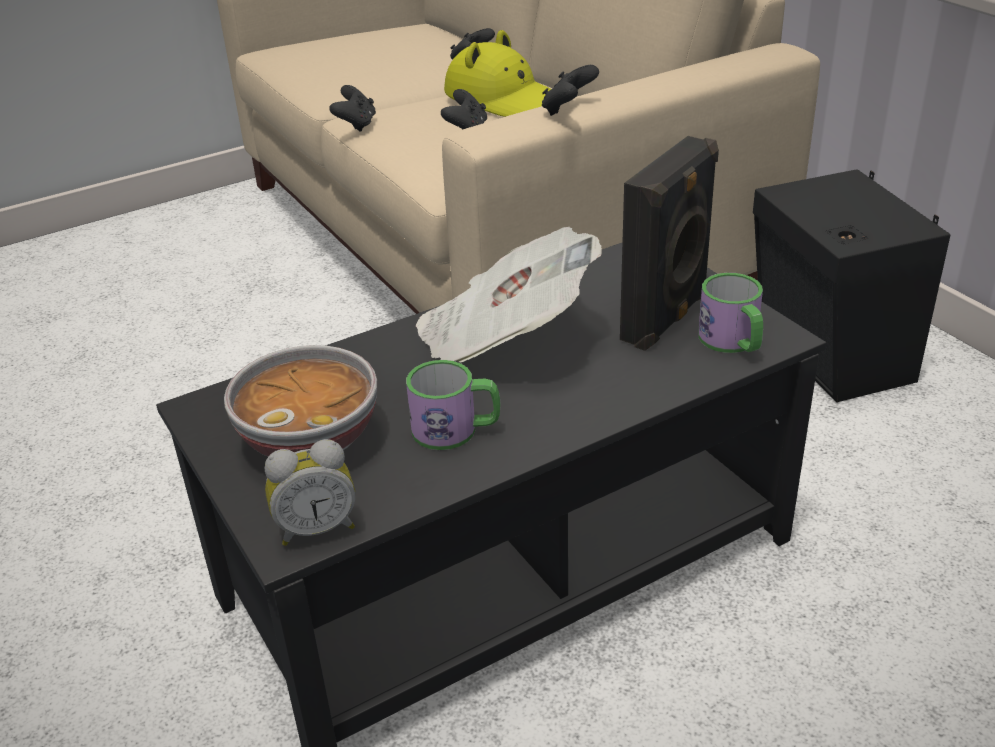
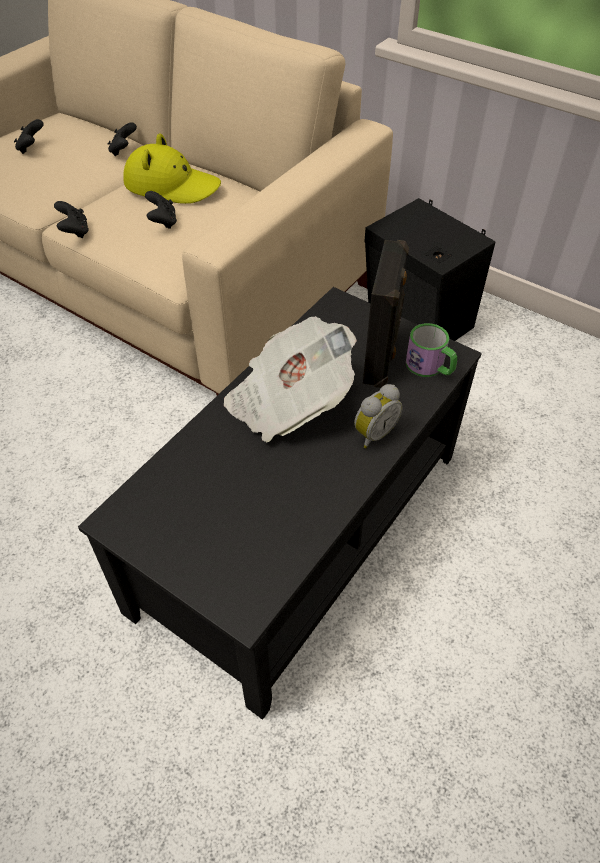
camera: 25 degrees left, 15 degrees up
(310, 437) = (208, 521): bowl -> none
(316, 528) = (257, 593): alarm clock -> alarm clock (373, 433)
(456, 429) = (300, 485): mug -> none
(568, 110) = (261, 211): black game controller -> black game controller (31, 148)

